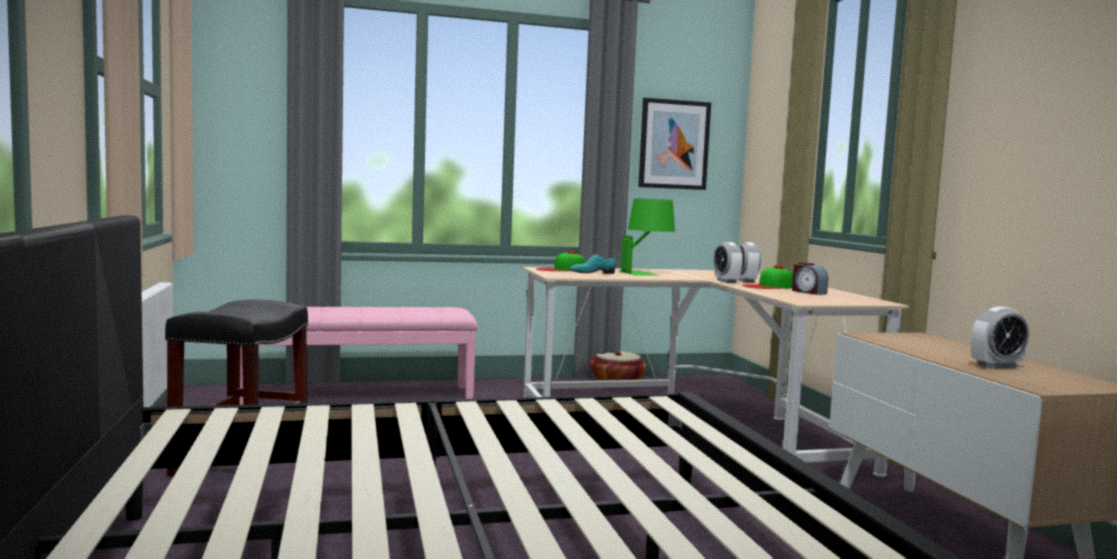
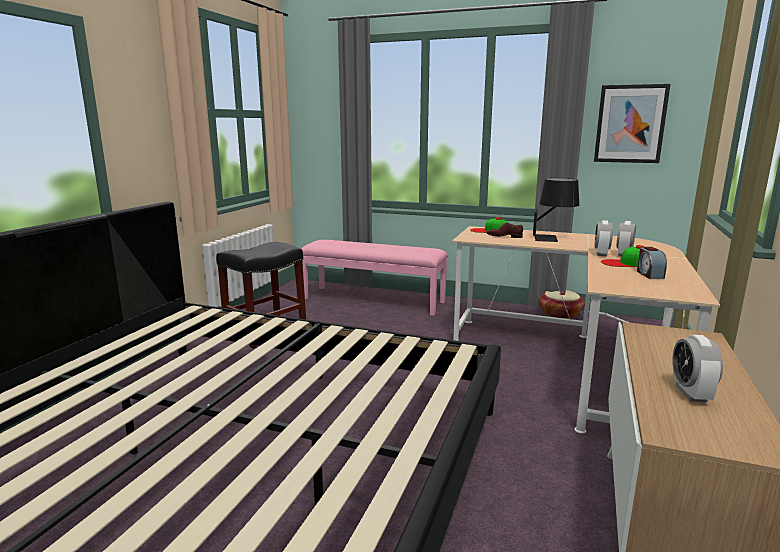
camera: 35 degrees right, 10 degrees up
(592, 273) = (504, 236): turquoise shoe -> brown shoe
(646, 273) = (553, 238): green table lamp -> black table lamp
(997, 366) = (691, 393): alarm clock -> alarm clock turned 75 degrees clockwise

